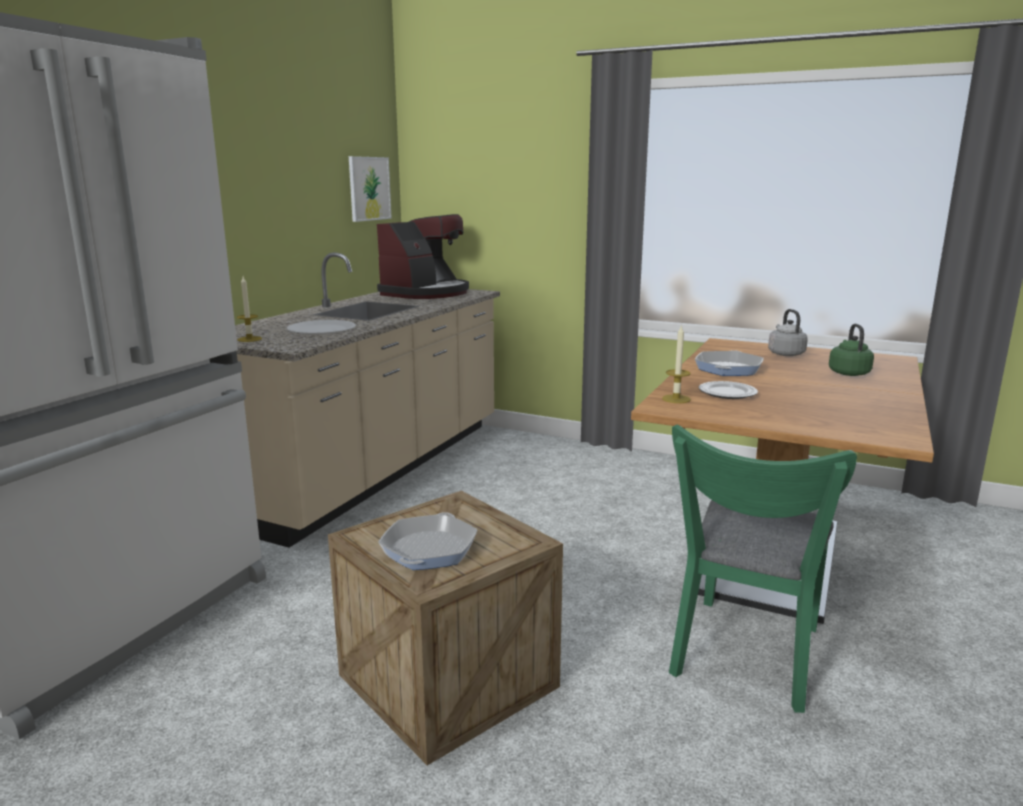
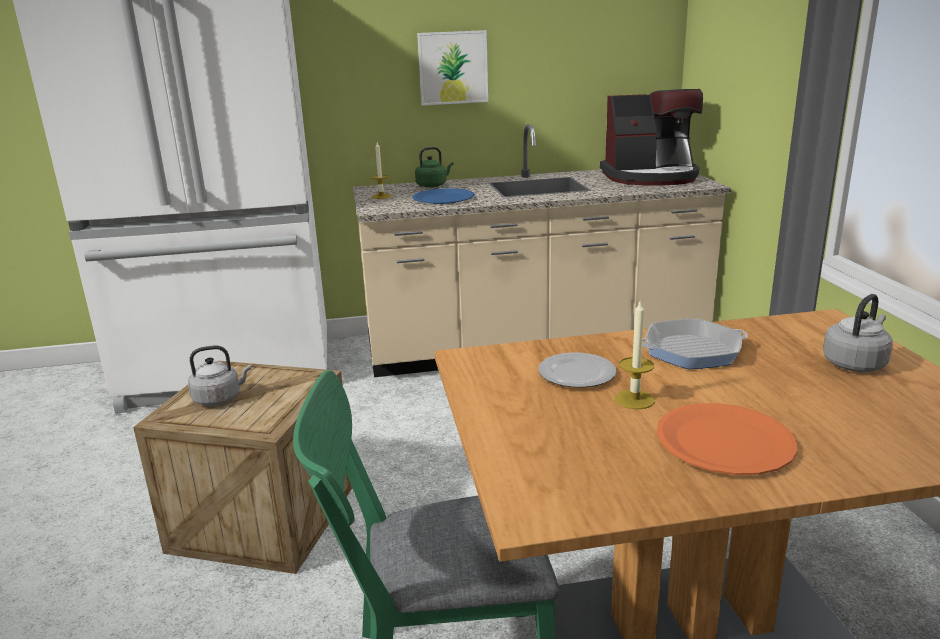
camera: 55 degrees right, 5 degrees up
(321, 329) = (443, 198): white plate -> blue plate
(369, 188) = (626, 55): picture -> picture (453, 68)
(429, 549) = (220, 398): frying pan -> grey kettle
(676, 399) = (509, 357): candle -> candle (634, 399)
(848, 372) = (837, 422): green kettle -> green kettle (433, 185)
(850, 391) = (725, 442): none -> orange plate

